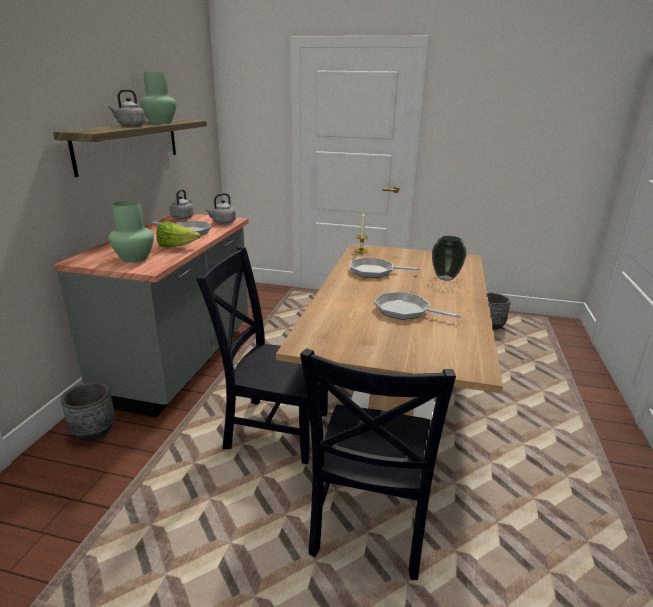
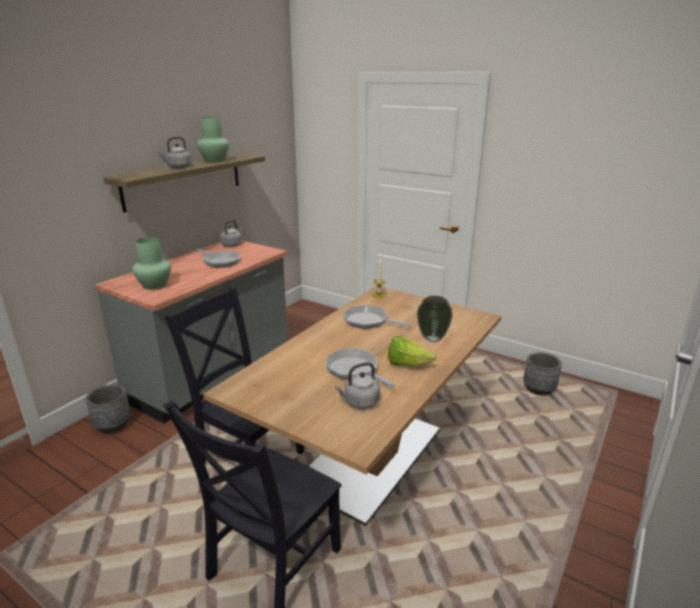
camera: 20 degrees right, 0 degrees up
(176, 247) = (197, 277): lettuce -> lettuce (407, 364)
(223, 222) = (260, 254): grey kettle -> grey kettle (359, 402)

